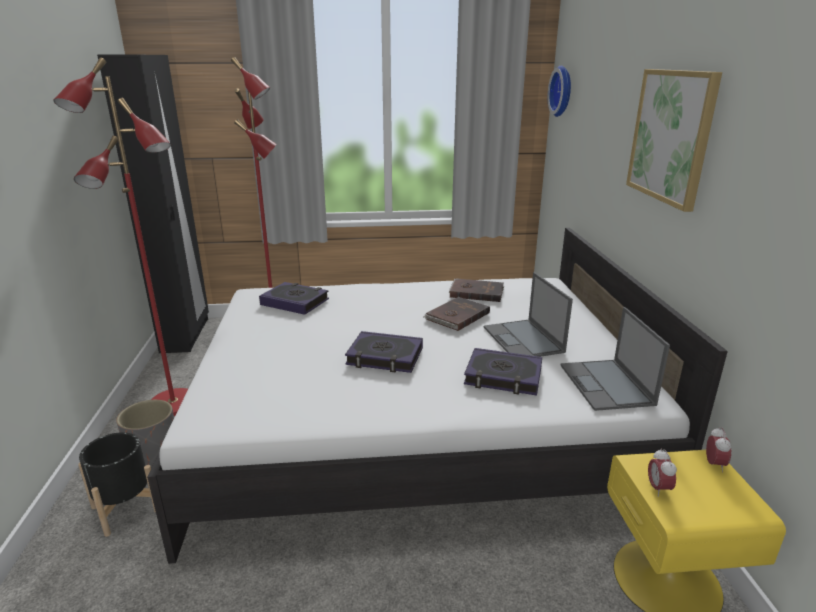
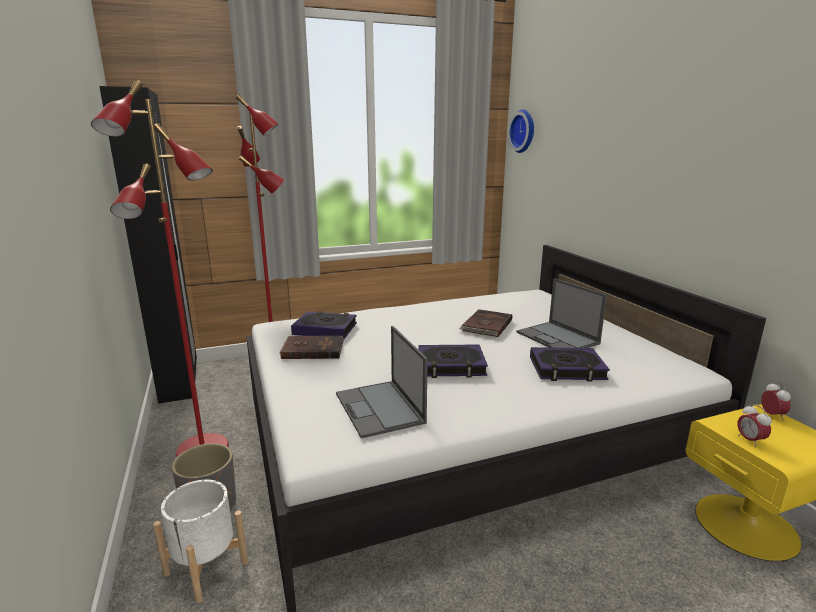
camera: 15 degrees left, 5 degrees down
(125, 508) = (206, 567): black planter -> white planter
(476, 292) = (486, 305): brown book -> brown book (312, 349)
(607, 385) = (654, 365): laptop -> laptop (380, 408)
(671, 136) = (670, 152): picture -> none

